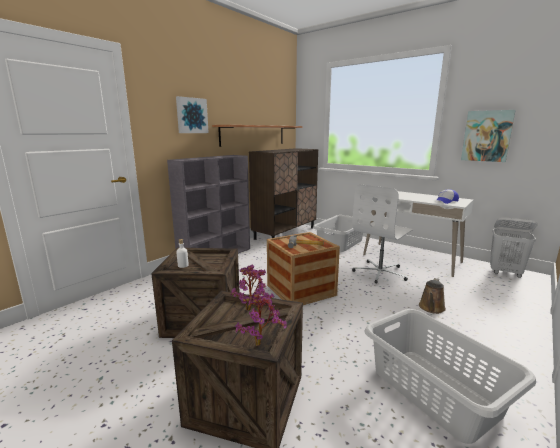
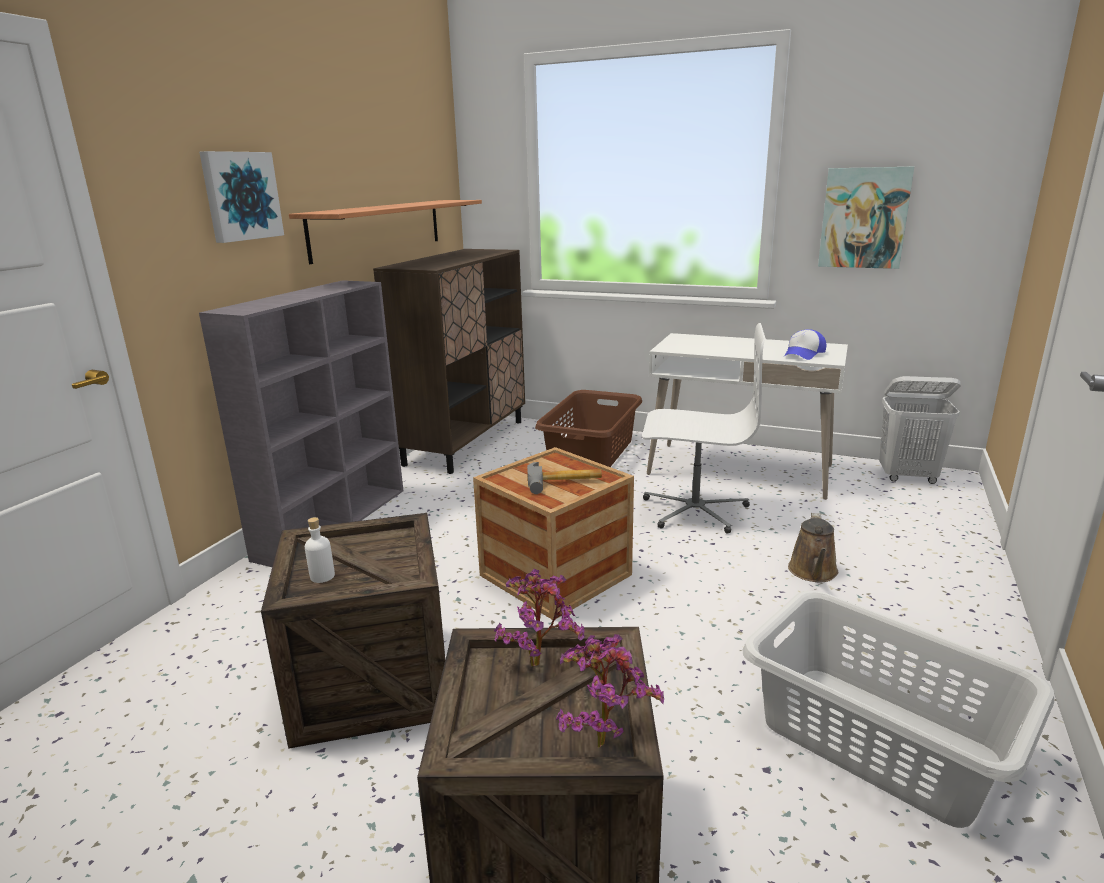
camera: 15 degrees left, 5 degrees up
(341, 243) = (592, 452): grey laundry basket -> brown laundry basket
(380, 272) = (694, 510): white office chair -> white office chair turned 105 degrees counterclockwise

